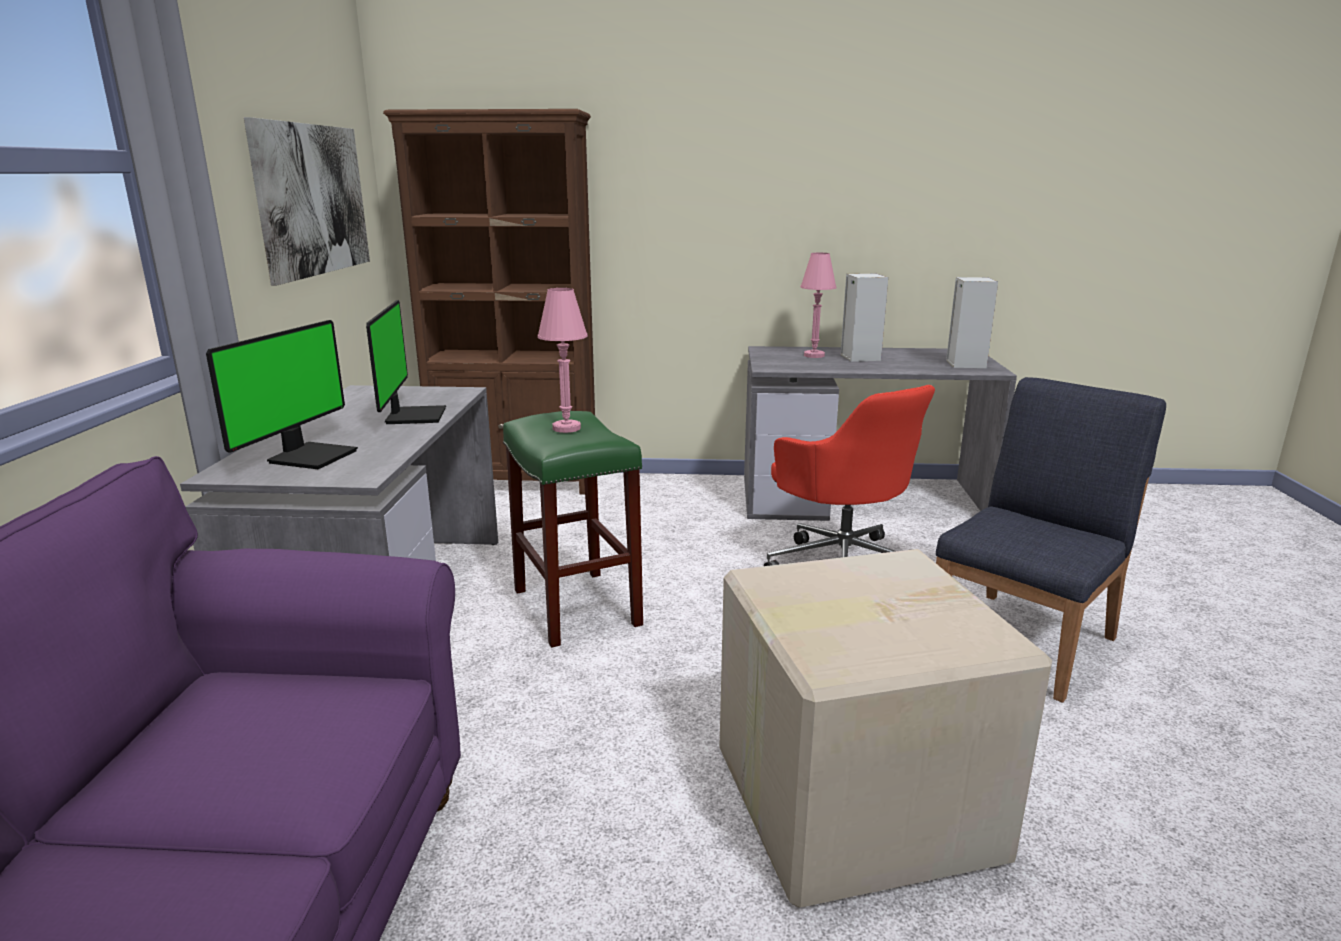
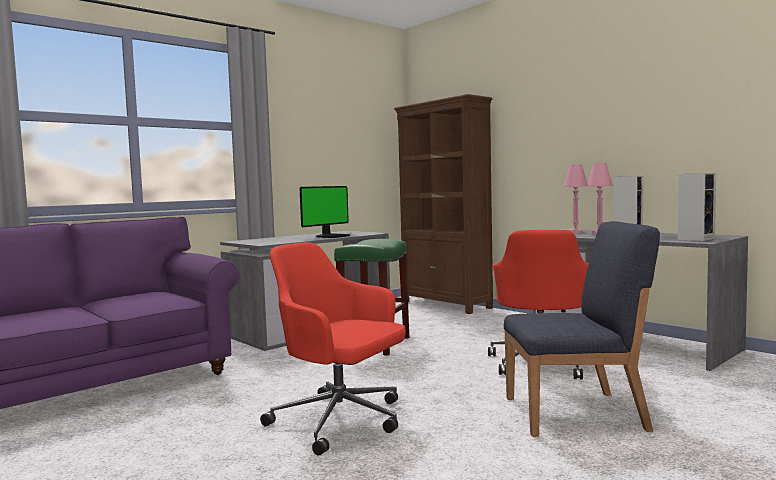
camera: 45 degrees right, 15 degrees down
(311, 456) = (268, 240): monitor -> none
(313, 200) = (350, 148): picture -> none
(566, 428) = (372, 242): pink table lamp -> pink table lamp (575, 232)
(850, 800) = (340, 421): cardboard box -> red office chair

